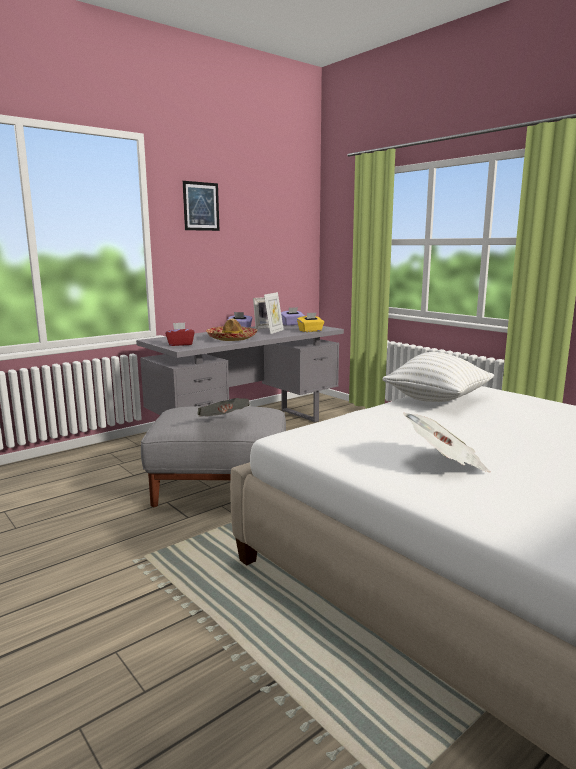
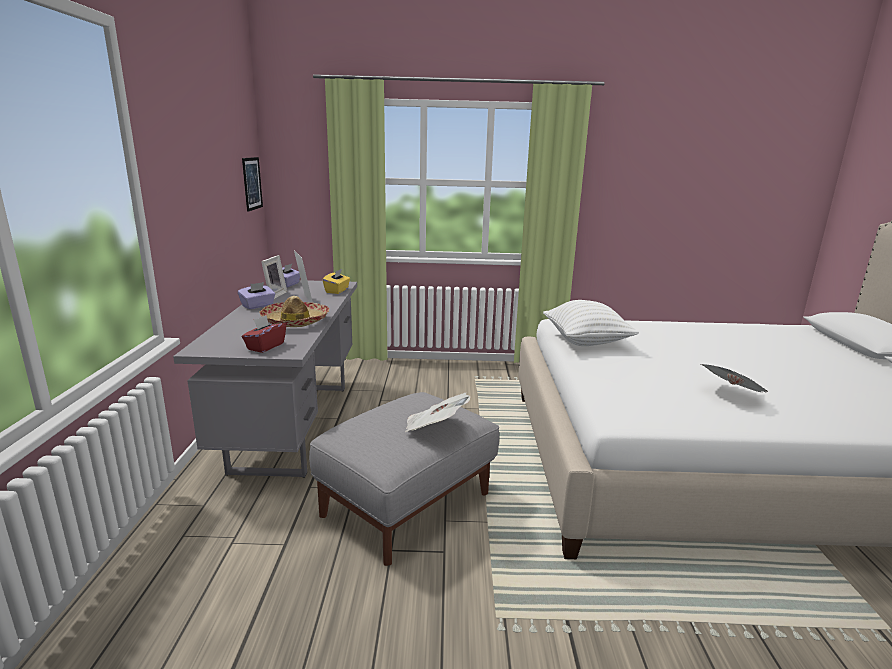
camera: 50 degrees left, 5 degrees up
(201, 206) = (178, 137): picture -> picture (252, 183)

